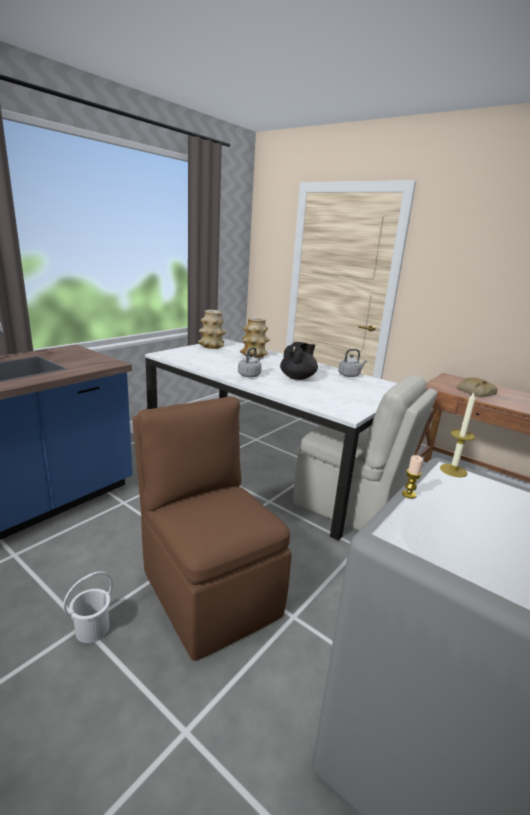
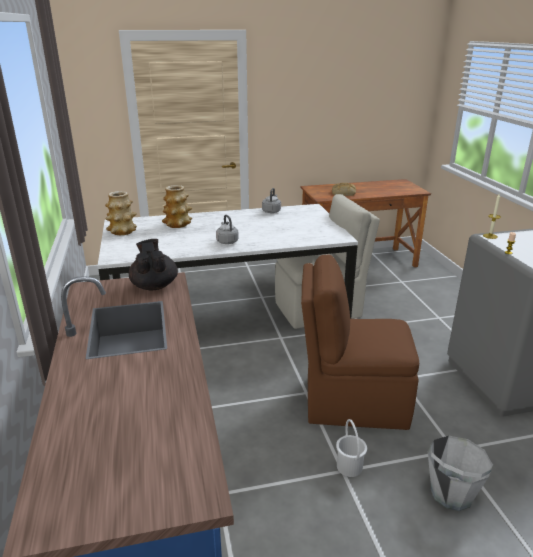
camera: 50 degrees left, 5 degrees up
(88, 758) = (451, 493): none -> grey bucket
(298, 378) = (255, 228): black teapot -> black teapot (154, 285)

